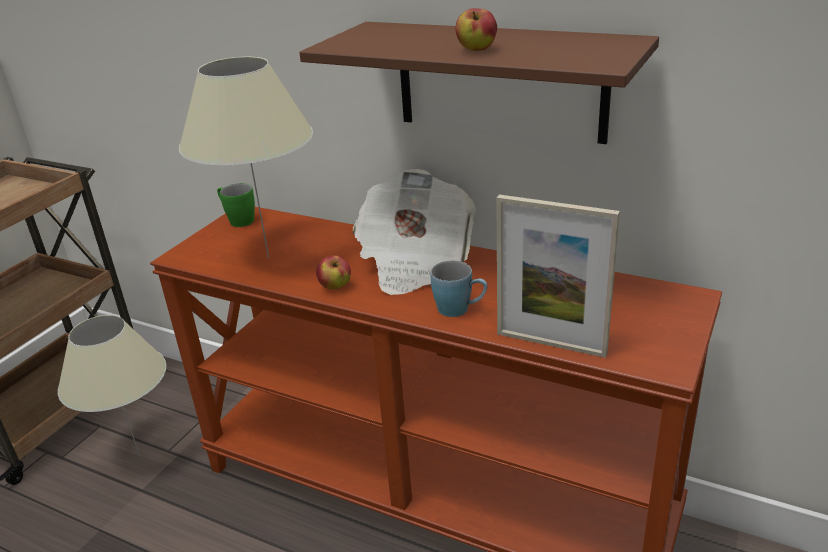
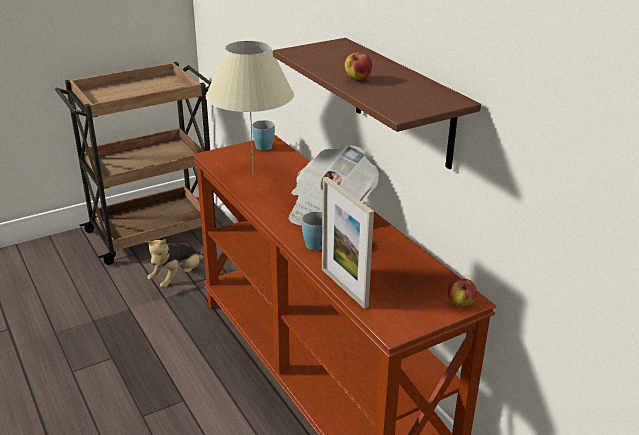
camera: 30 degrees right, 0 degrees up
(139, 455) = (177, 277): beige table lamp -> plush toy
(237, 220) = (262, 145): green mug -> blue mug
(335, 287) = (268, 206): apple -> apple (460, 303)

